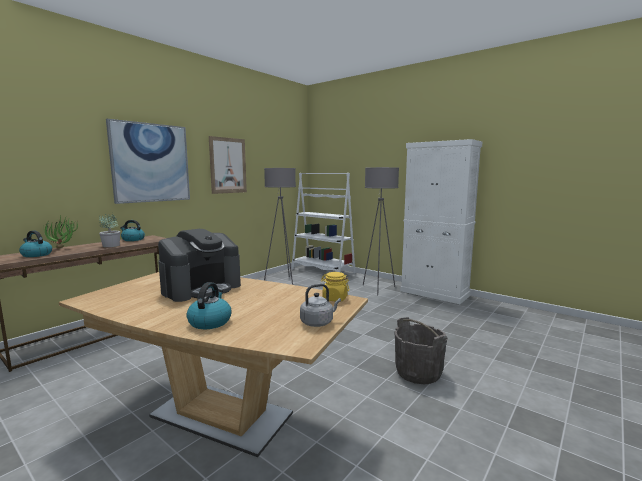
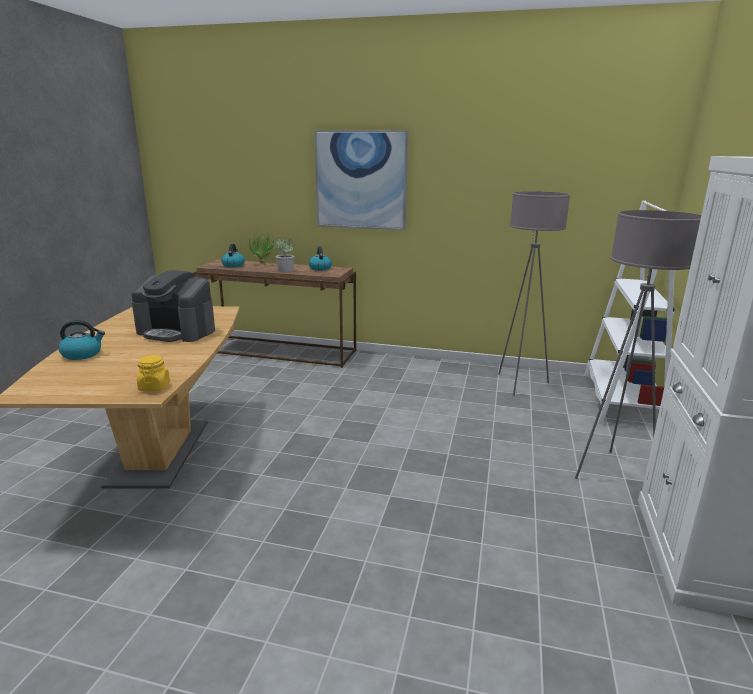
camera: 65 degrees right, 10 degrees up
(228, 165) = (476, 184): picture -> none
(318, 322) = (75, 392): grey kettle -> none
(418, 372) = (295, 570): grey bucket -> none

